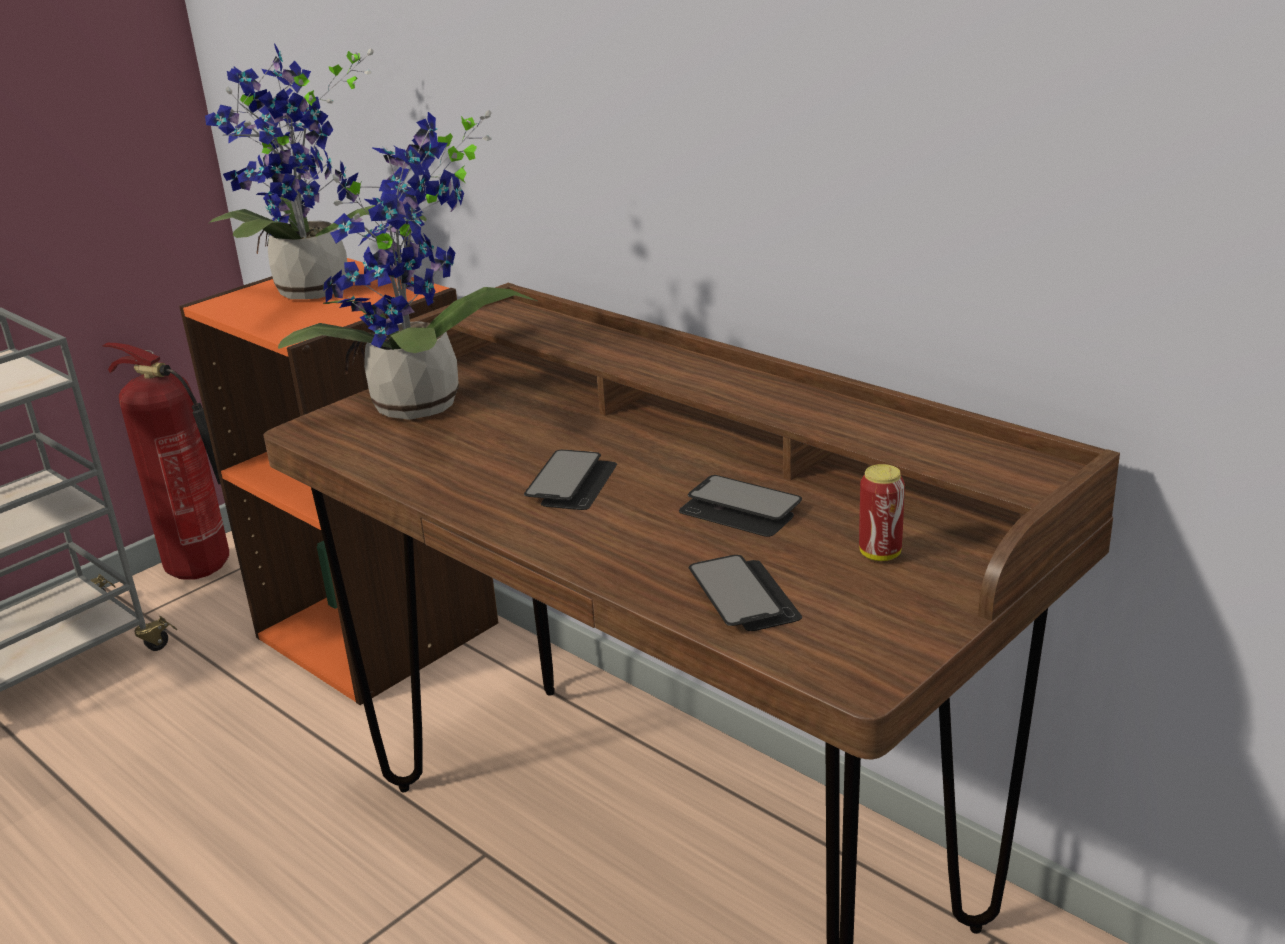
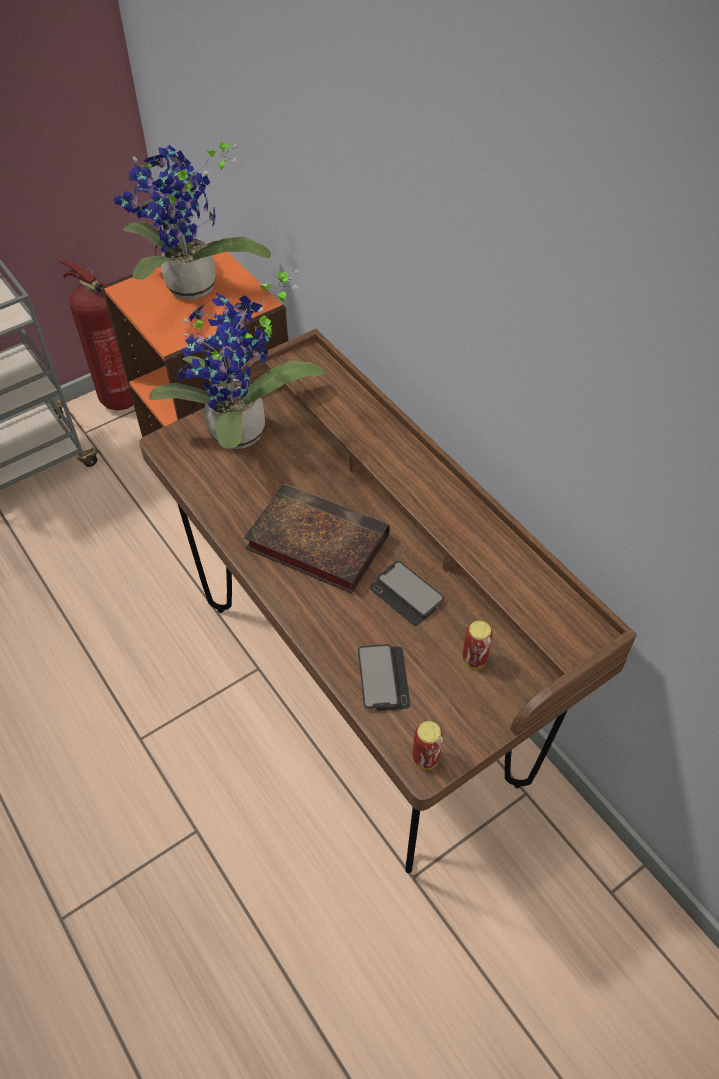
camera: 10 degrees right, 25 degrees up
(572, 483) = (313, 542): phone -> book
(856, 669) = (425, 758): none -> can

